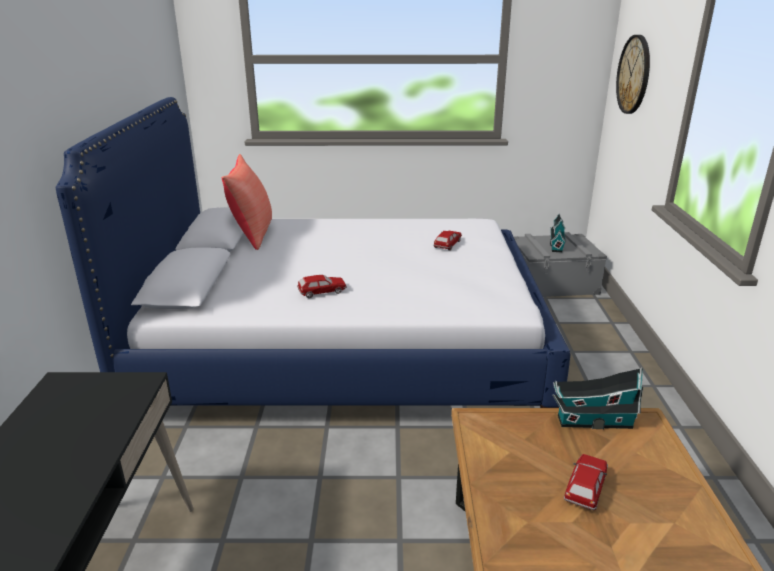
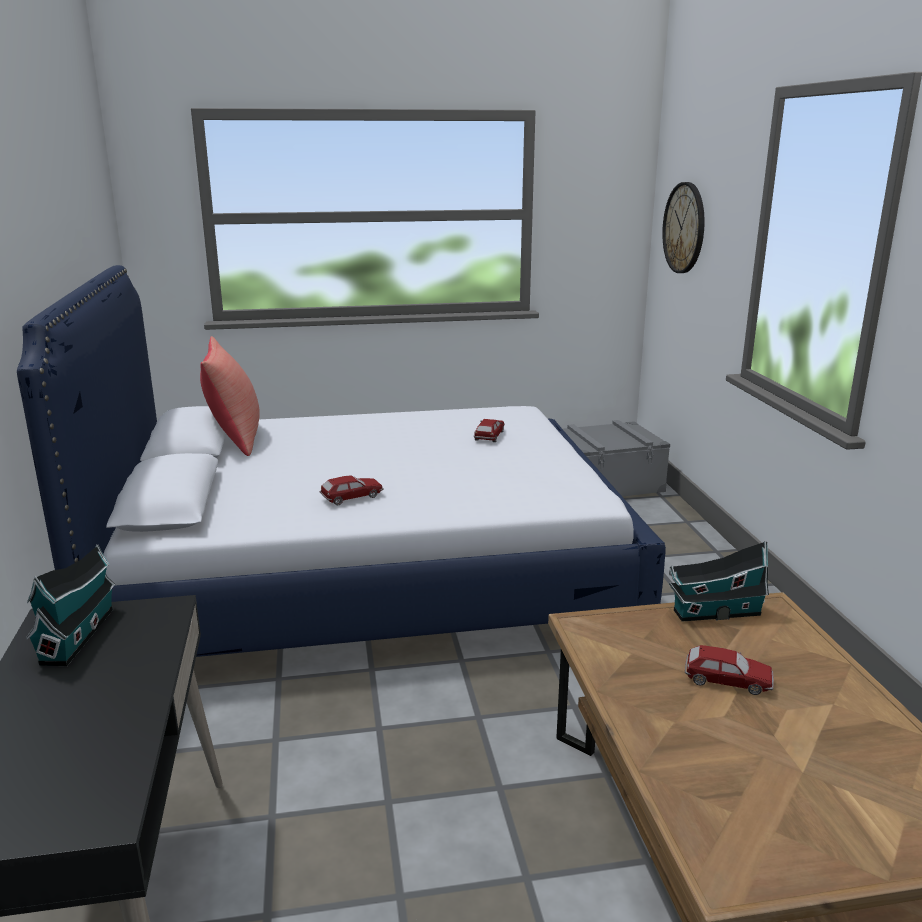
camera: 10 degrees left, 5 degrees down
(556, 244) = (608, 434): toy house -> toy house (80, 633)
(585, 488) = (727, 680): toy car -> toy car turned 90 degrees clockwise

